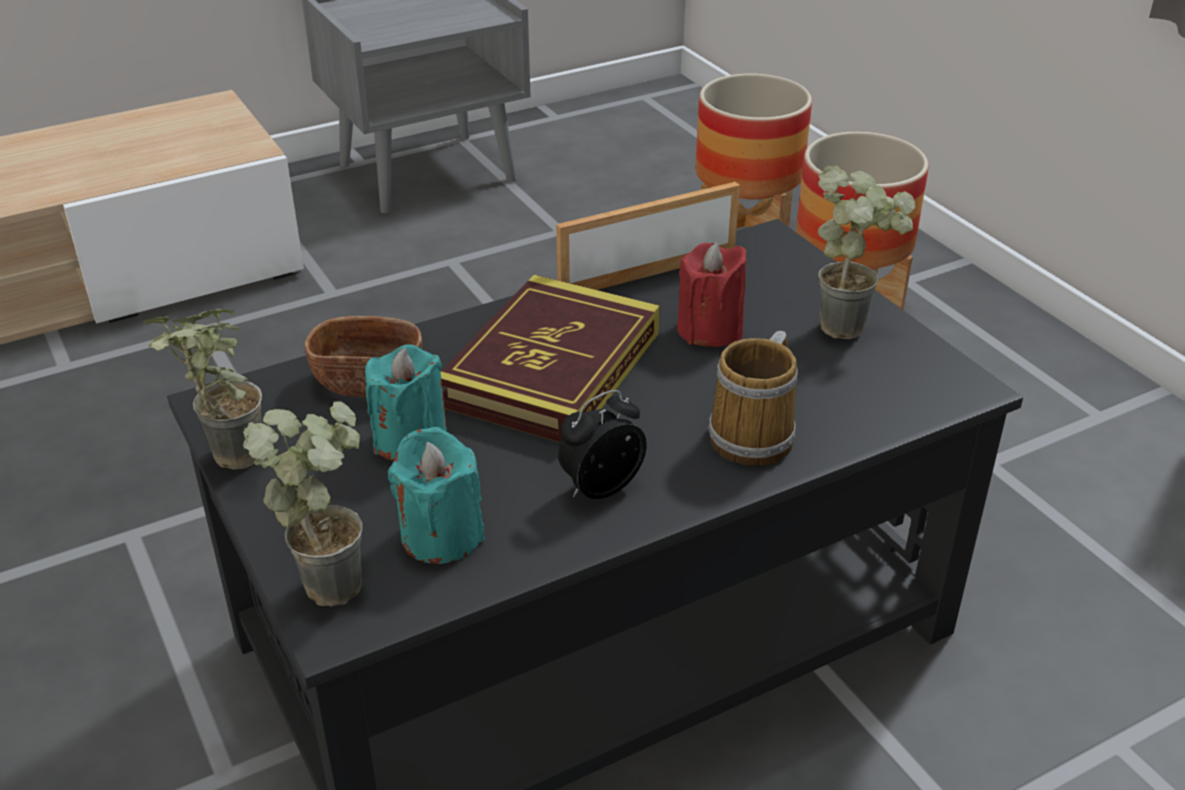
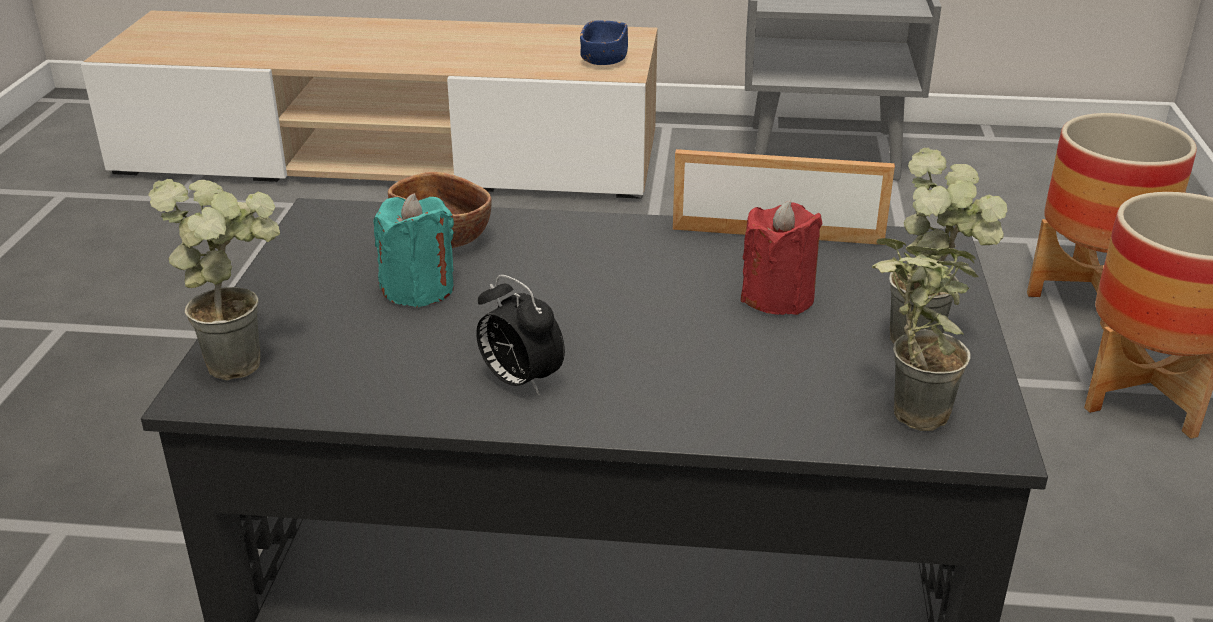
camera: 35 degrees right, 5 degrees down
(215, 139) = (604, 59): none -> blue bowl
(223, 460) = (276, 252): potted plant -> potted plant (902, 414)
(441, 536) = (352, 364): turquoise candle -> none
(552, 369) = (596, 278): book -> none
(600, 487) = (519, 381): alarm clock -> alarm clock turned 135 degrees counterclockwise
(756, 436) = (709, 397): mug -> none

